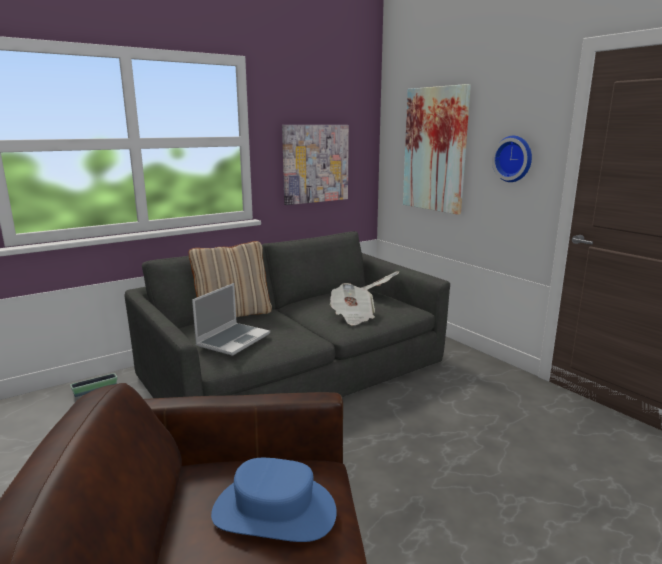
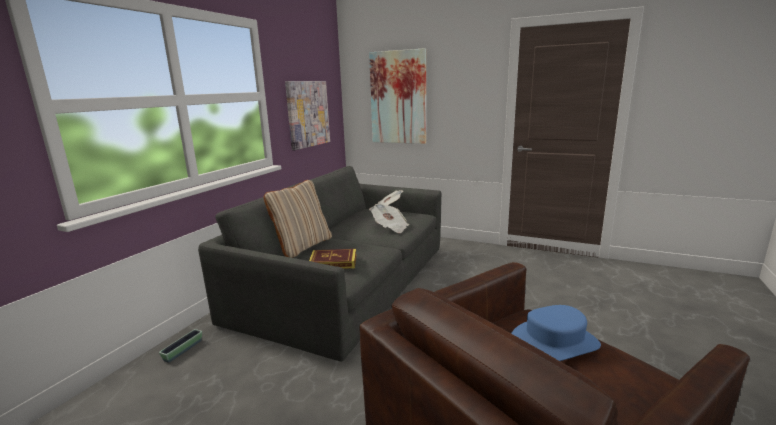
camera: 30 degrees left, 0 degrees up
(233, 340) = (333, 262): laptop -> book
(514, 159) = (466, 100): wall clock -> none

